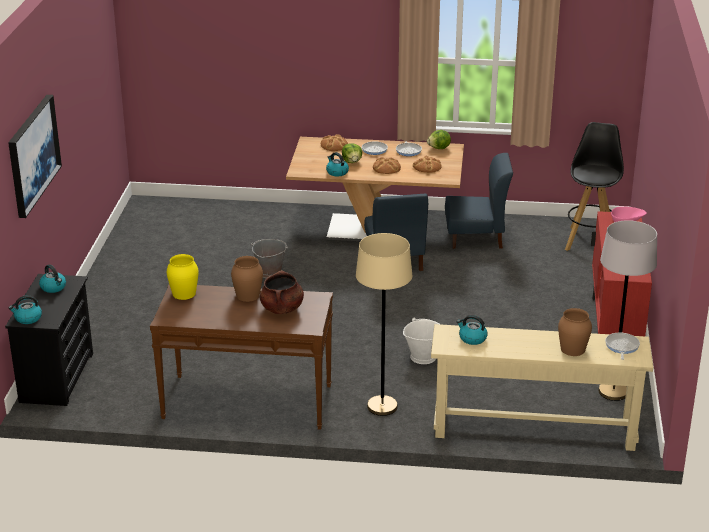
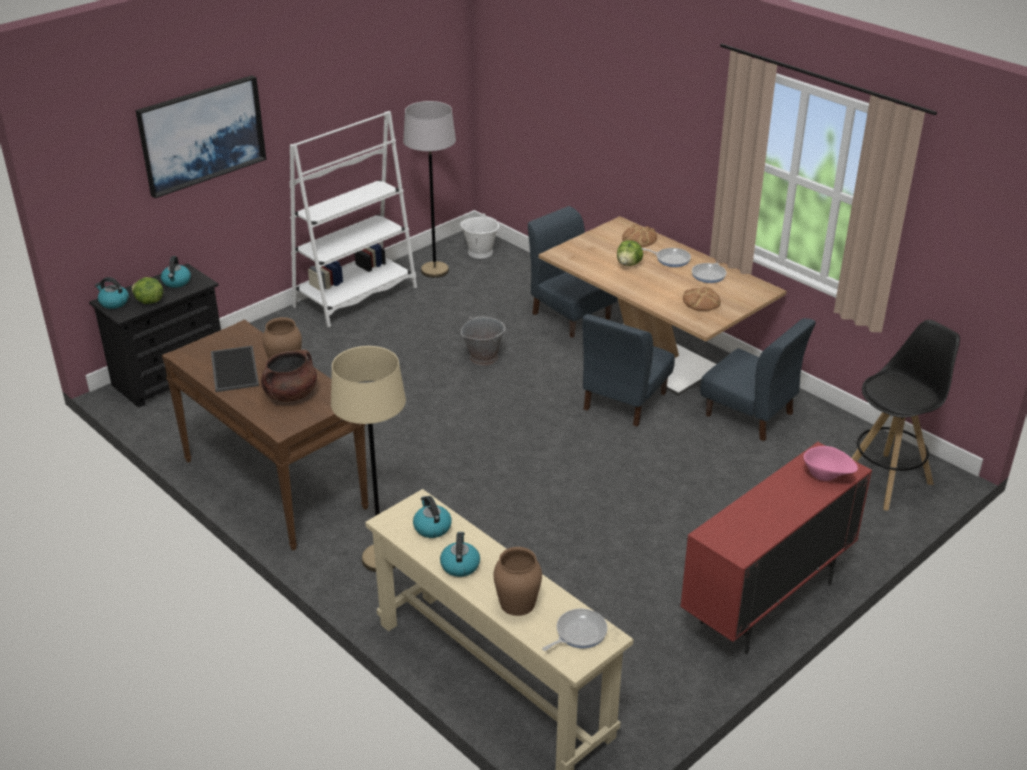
camera: 40 degrees right, 5 degrees up
(117, 272) = (355, 297): none -> white bookcase
(184, 293) = (237, 336): yellow vase -> none
(217, 312) = (233, 369): none -> tray
(288, 226) = (571, 315): none -> blue chair
(337, 172) = (595, 270): kettle -> kettle (460, 565)
(386, 168) = (654, 285): bread -> none
(423, 356) = (499, 525): white bucket -> white bucket (480, 252)
(439, 148) = (748, 285): lettuce -> lettuce (149, 302)
(613, 392) = (645, 687): grey floor lamp -> grey floor lamp (434, 271)

